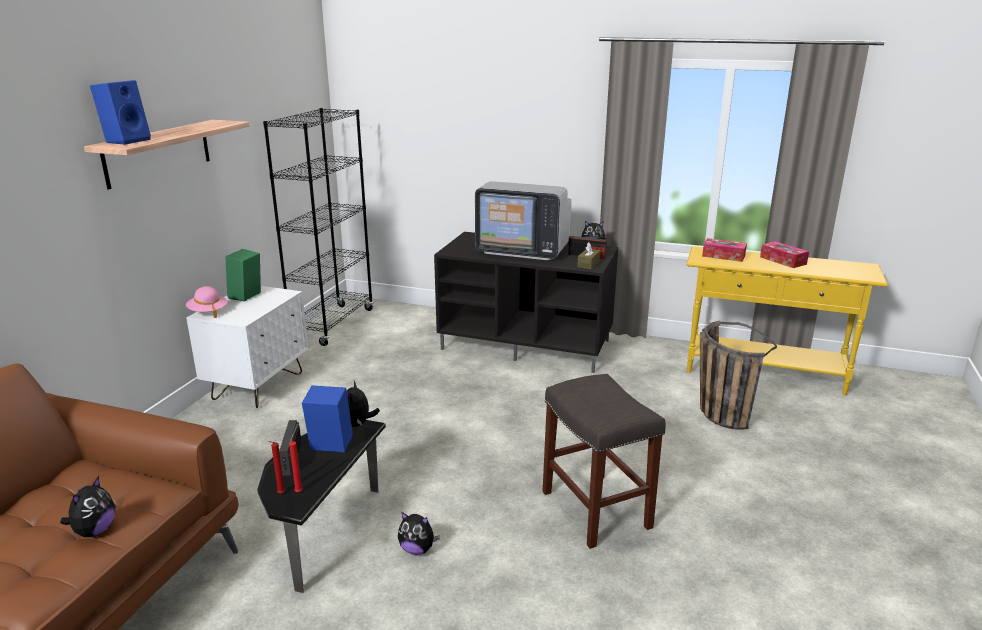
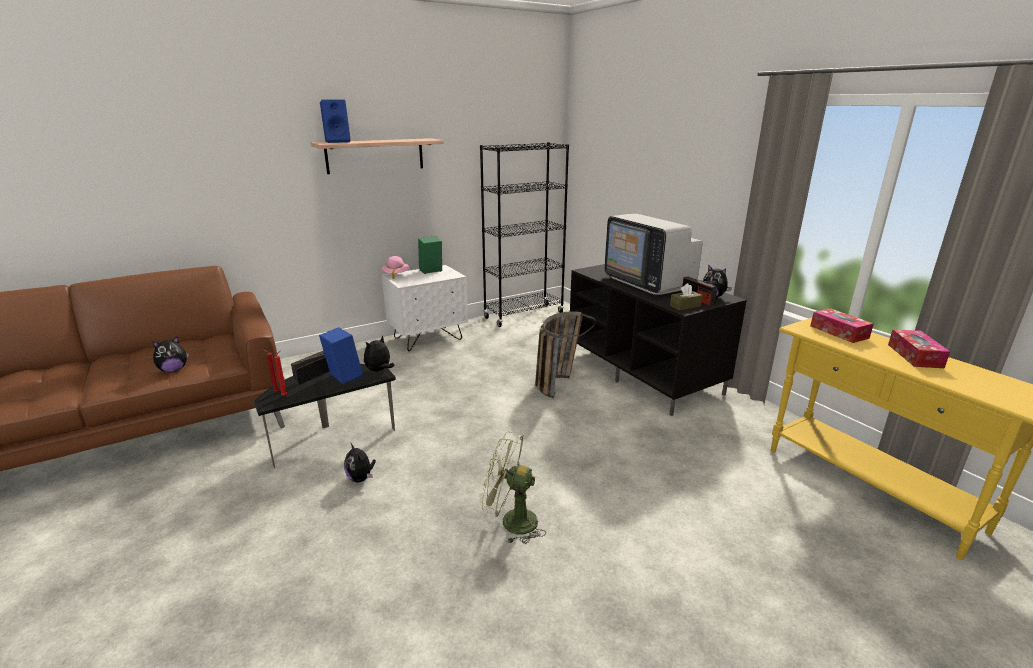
camera: 40 degrees right, 0 degrees up
(597, 510) = (511, 521): grey stool -> green fan
(717, 410) = (752, 498): basket -> basket (558, 382)

